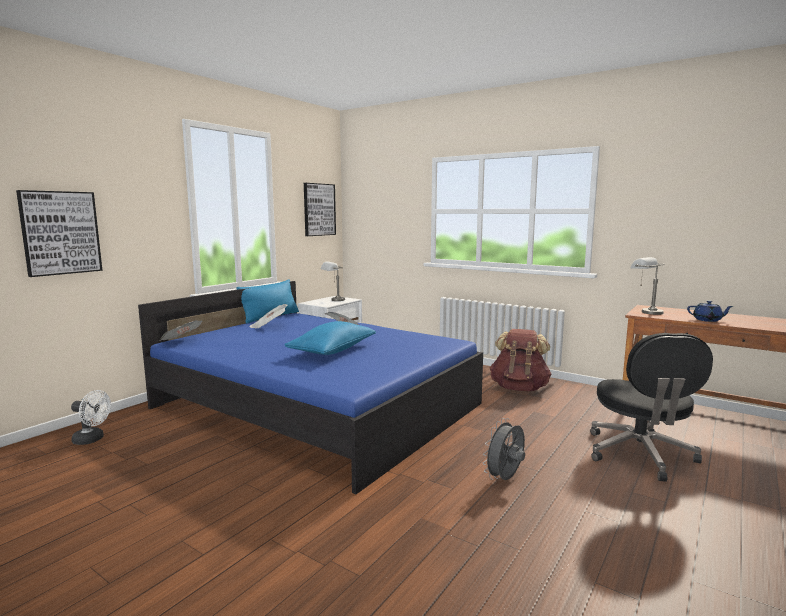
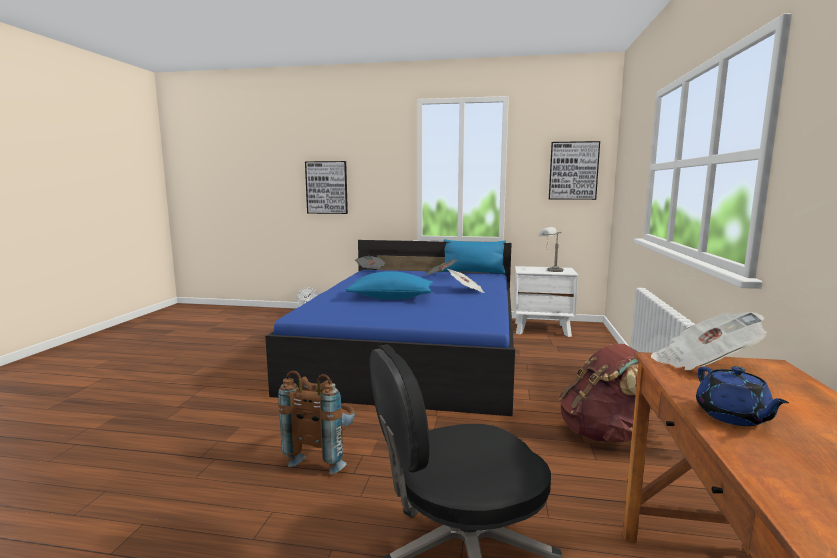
camera: 65 degrees right, 0 degrees up
(505, 479) = (323, 455): grey fan -> brown backpack
(645, 311) = (703, 364): grey table lamp -> newspaper

